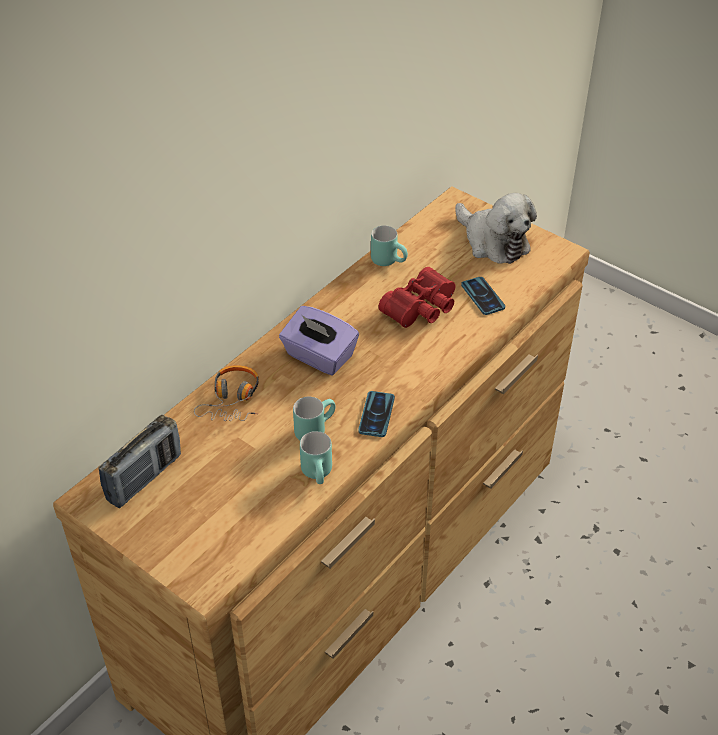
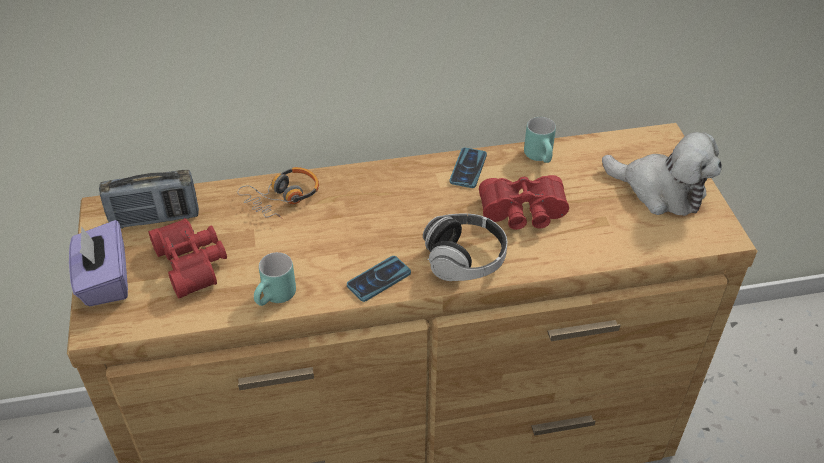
camera: 40 degrees right, 0 degrees up
(222, 490) = (194, 263): none -> red binoculars
(314, 428) = (316, 259): turquoise mug -> none
(319, 357) = (388, 203): purple tissue box -> purple tissue box (105, 281)
(419, 365) = (464, 260): none -> headphones
(482, 296) = (593, 234): phone -> phone (468, 168)
(493, 242) = (661, 191): plush toy -> plush toy turned 60 degrees counterclockwise

